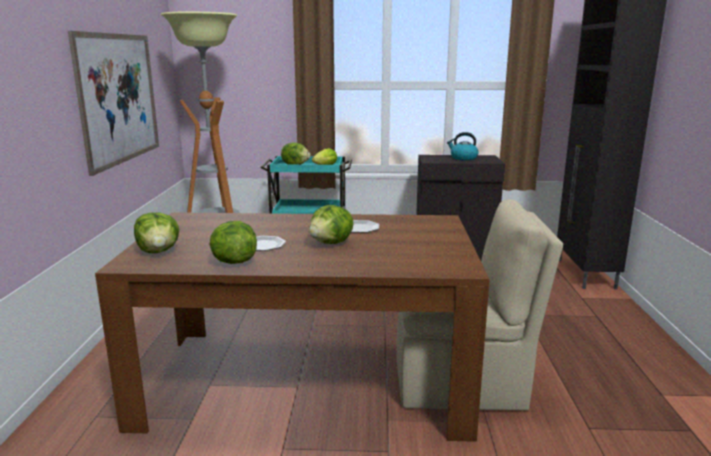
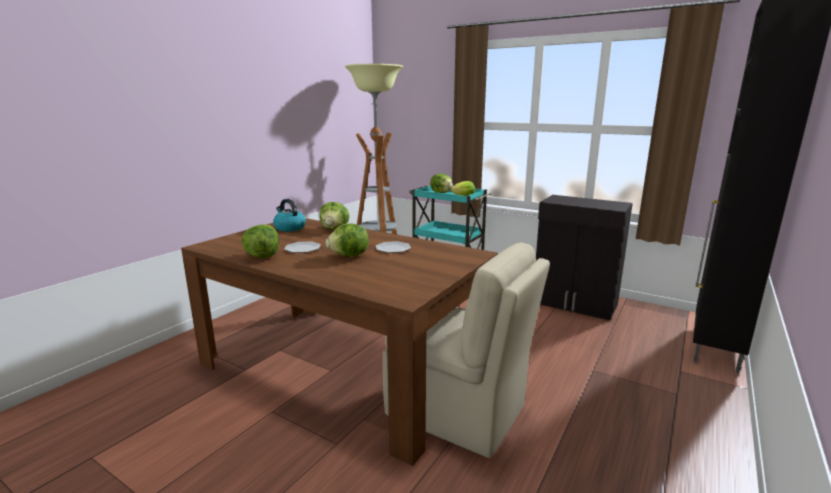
camera: 30 degrees right, 0 degrees up
(119, 98) = (299, 130): picture -> none
(159, 251) = (236, 241): lettuce -> lettuce (334, 229)
(463, 158) = (590, 202): kettle -> kettle (289, 228)

